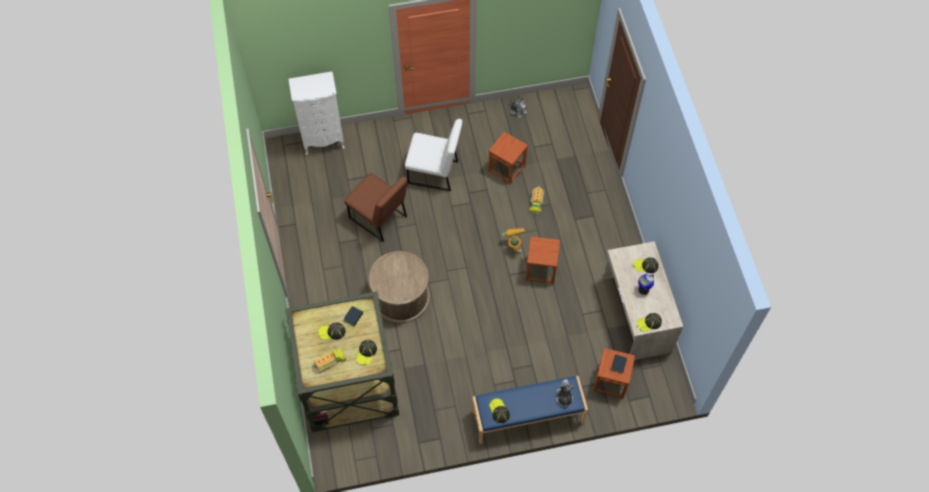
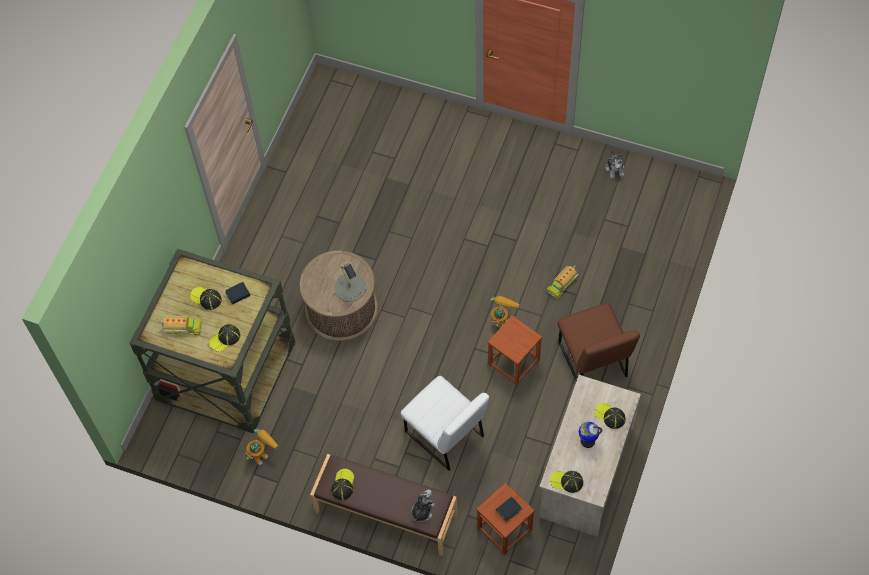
camera: 35 degrees right, 0 degrees up
(323, 143) = (374, 99): white dresser -> none
(379, 218) = (376, 211): brown chair -> brown chair (593, 361)
(410, 275) = (350, 287): none -> grey table lamp
(415, 424) = (263, 453): none -> toy robot
(434, 173) = (471, 192): white chair -> white chair (445, 435)
(507, 168) = (556, 228): brown stool -> none
(528, 417) = (385, 514): blue bench -> brown bench

